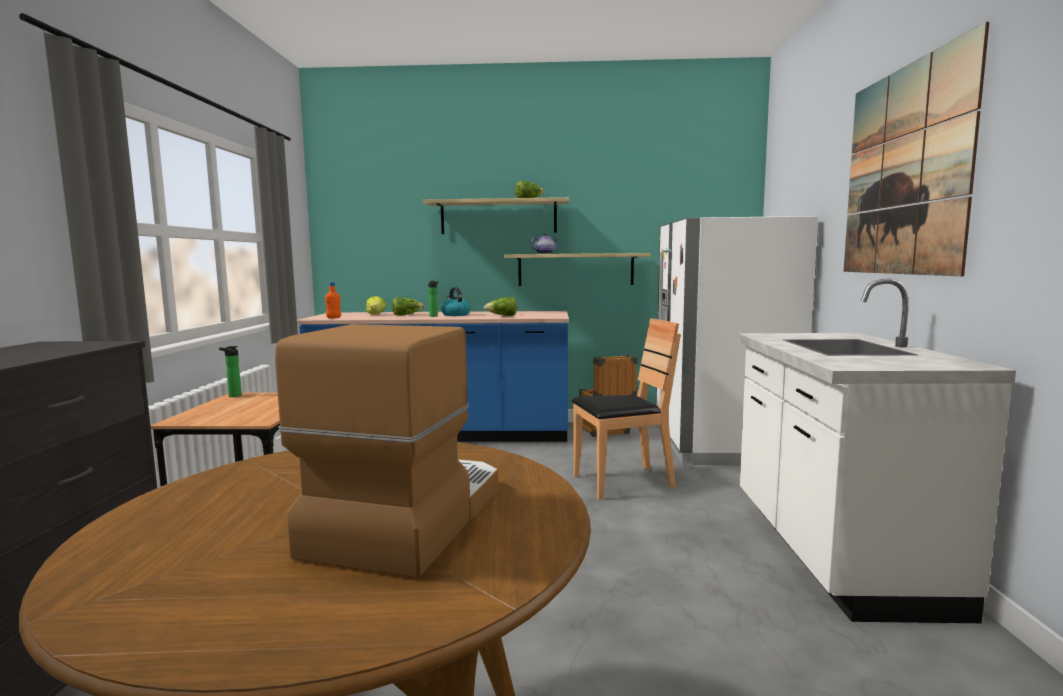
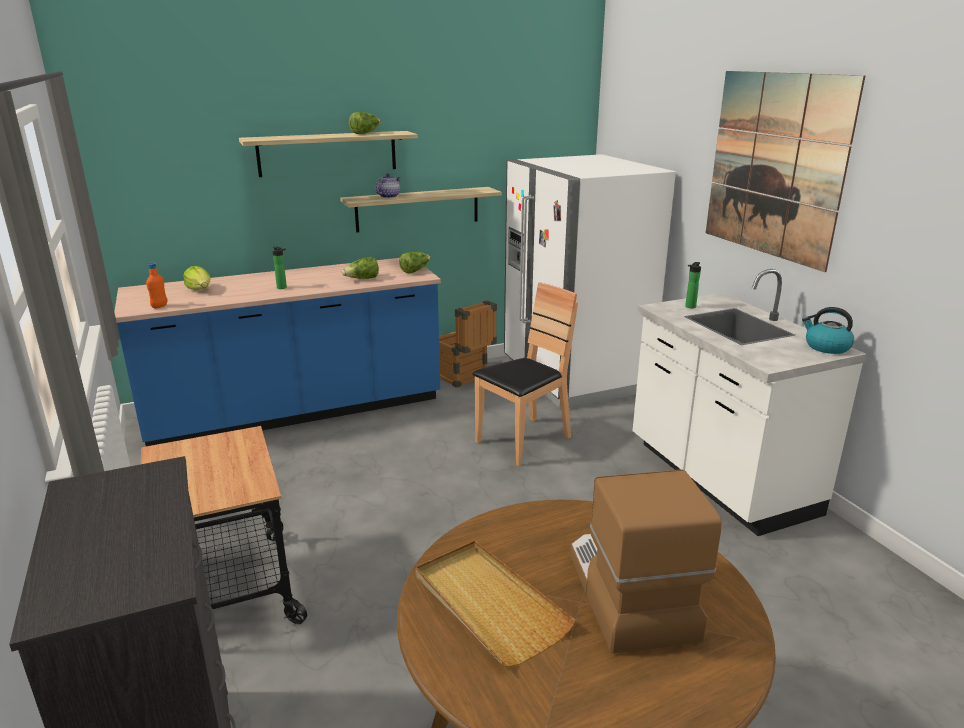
camera: 25 degrees left, 15 degrees up
(233, 396) = (156, 454): bottle -> bottle (689, 307)
(252, 494) = (488, 604): none -> beige tray
(406, 315) = (243, 288): lettuce -> lettuce (415, 271)
(455, 315) = (303, 281): kettle -> kettle (826, 347)

